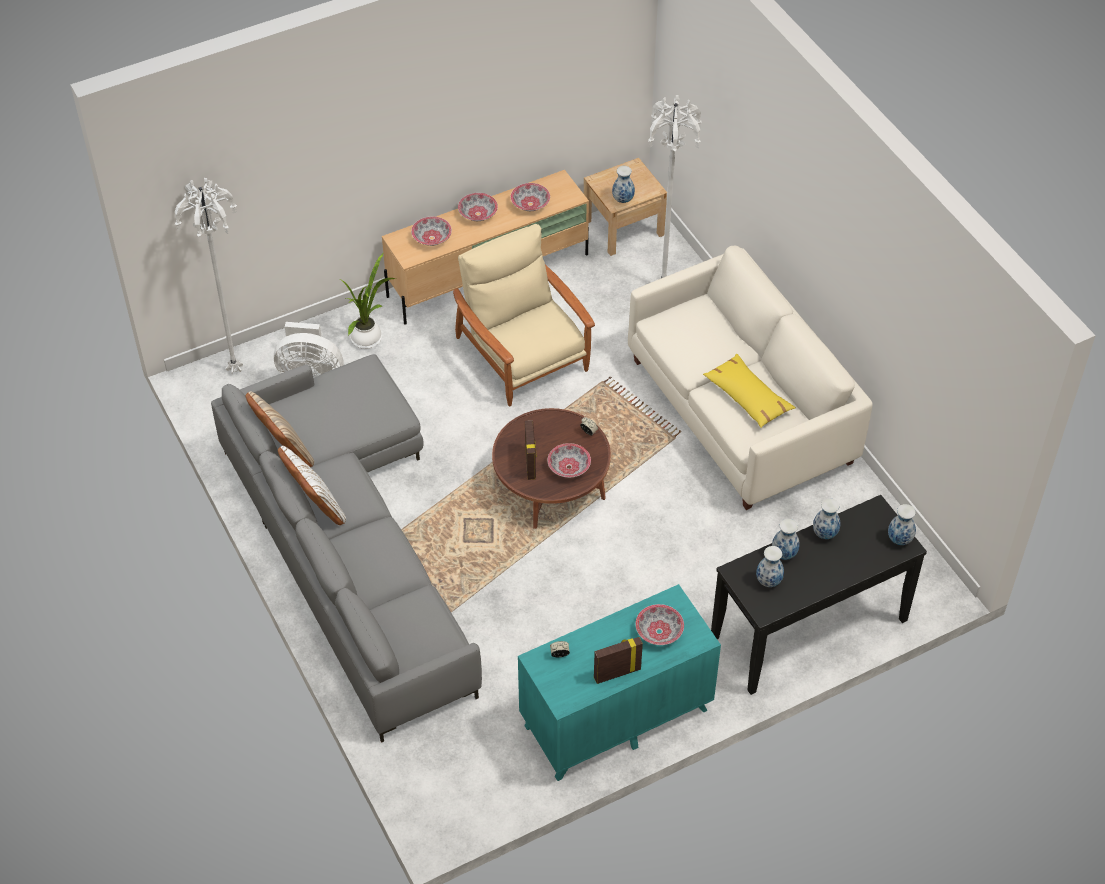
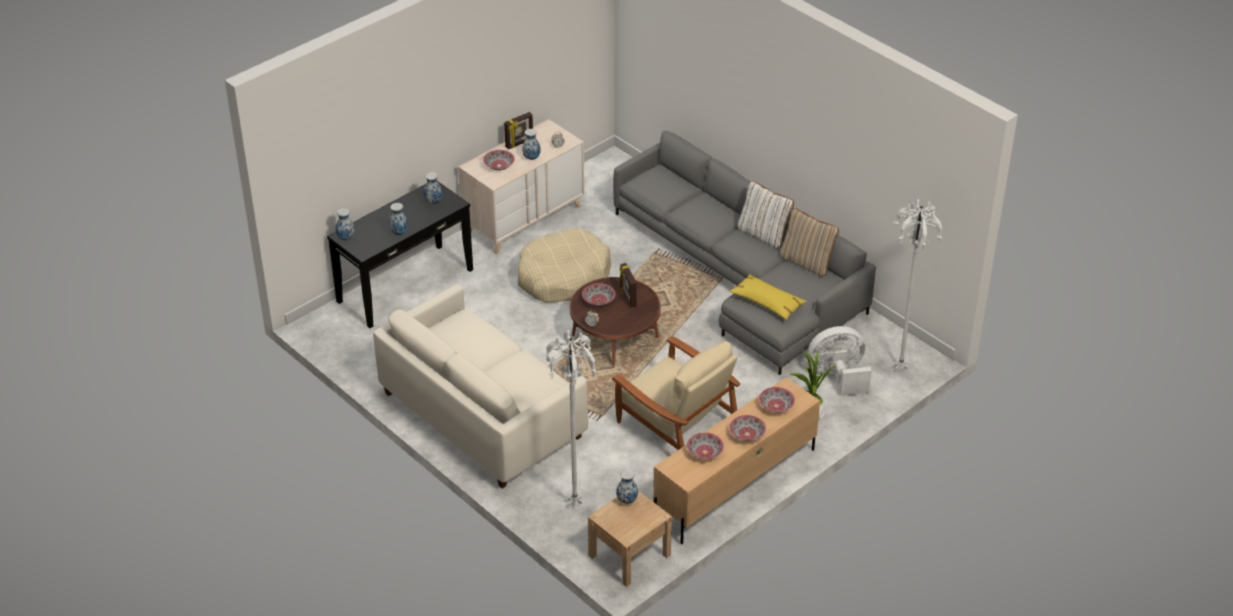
camera: 165 degrees right, 10 degrees down
(589, 596) = (563, 277): none -> beige dog bed
(615, 718) = (524, 219): turquoise dresser -> beige dresser
(747, 397) = (472, 341): yellow pillow -> yellow pillow (767, 302)
(784, 553) = (425, 217): vase -> vase (531, 158)

